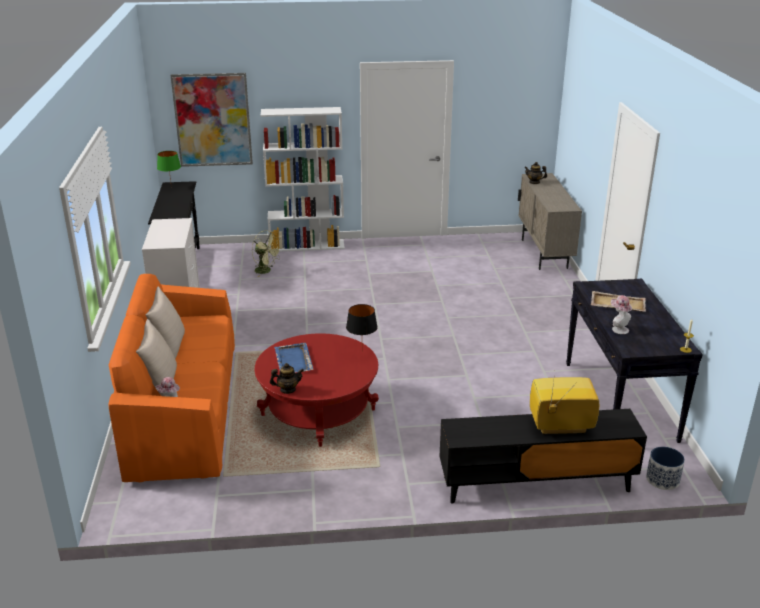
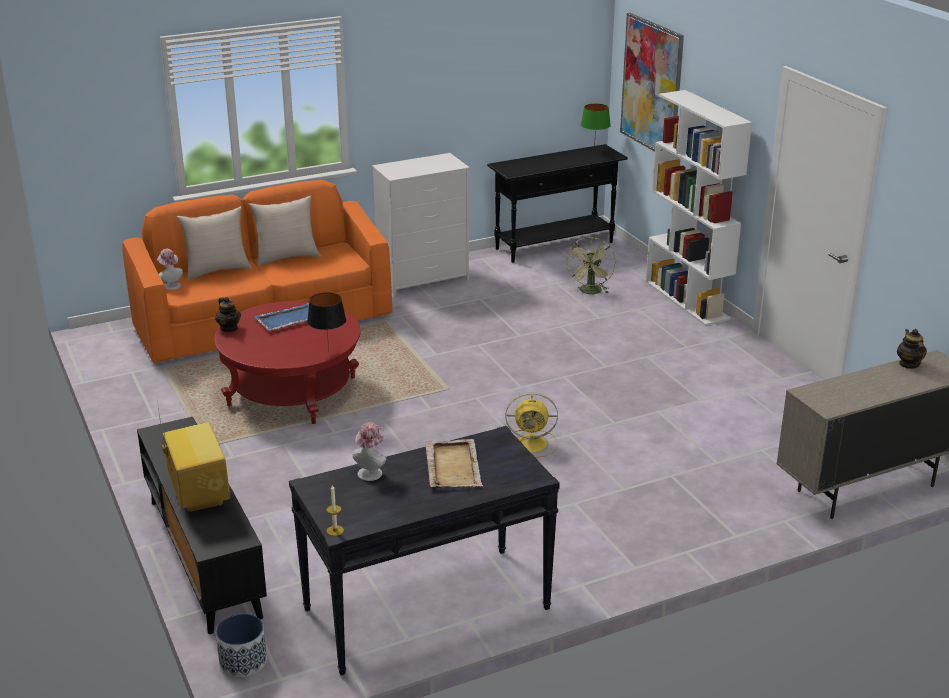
camera: 70 degrees right, 0 degrees up
(451, 331) = (532, 444): none -> yellow fan

